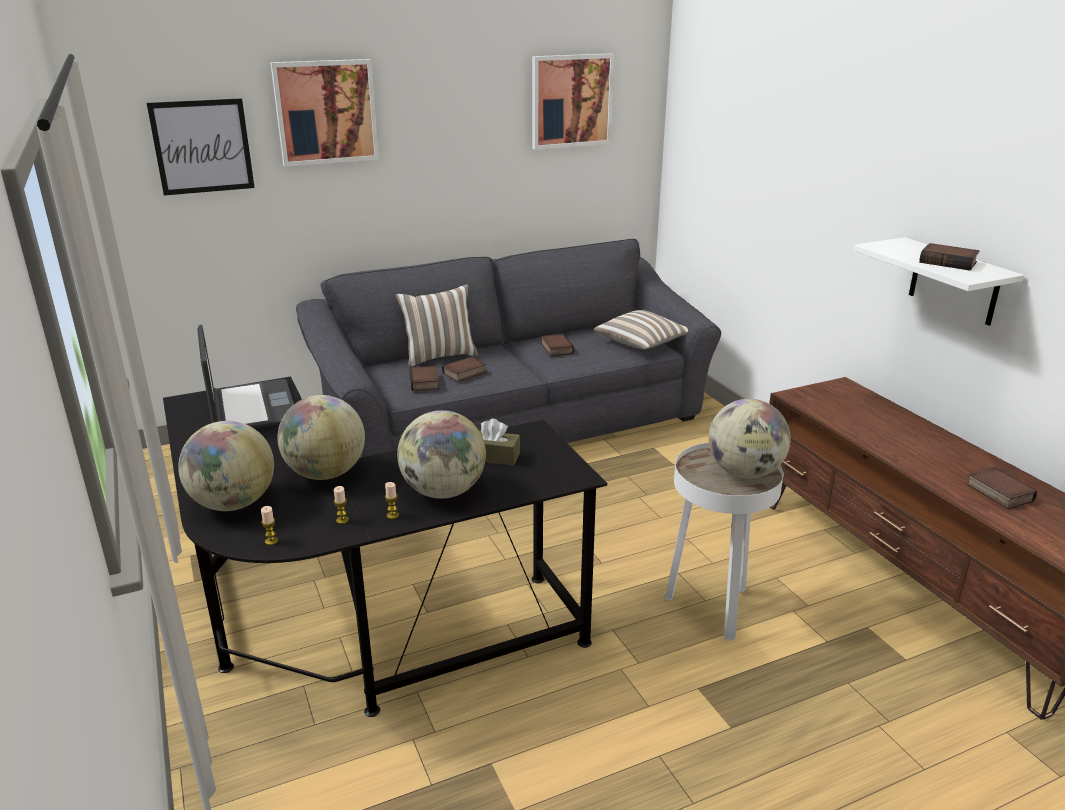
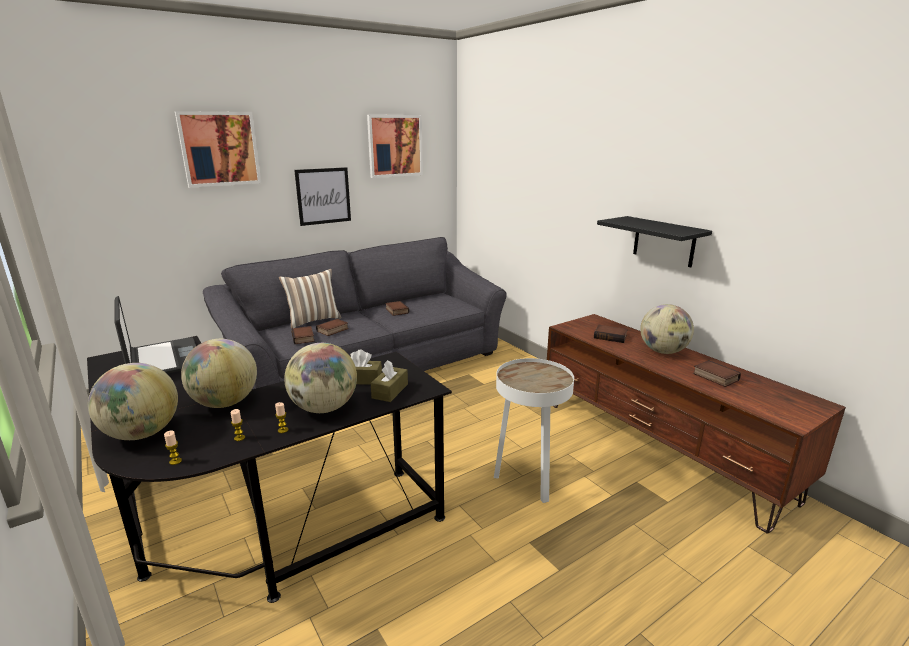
camera: 10 degrees left, 5 degrees down
(202, 146) = (122, 172): picture -> picture (323, 196)
(527, 476) = (390, 391): none -> brown tissue box
(642, 343) = (455, 304): pillow -> none
(744, 472) = (546, 377): globe -> globe (663, 351)
(949, 262) = (662, 226): book -> book (611, 336)
(954, 282) = (664, 241): white shelf -> black shelf

